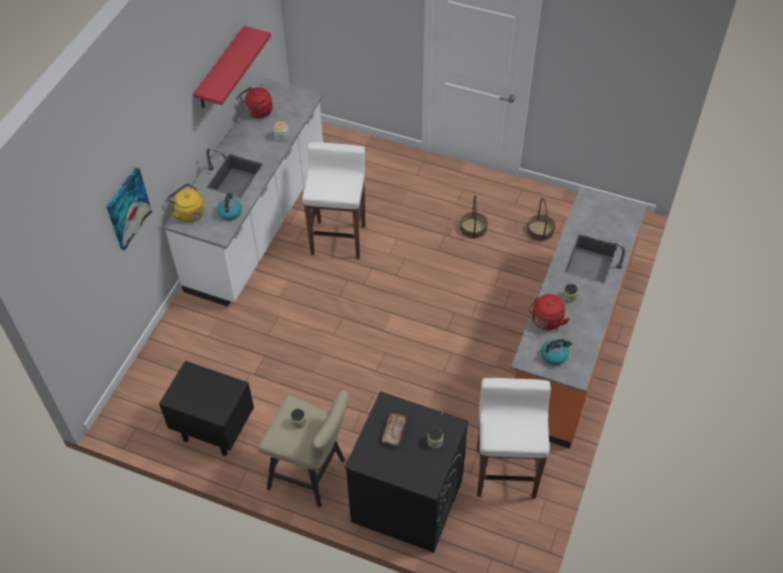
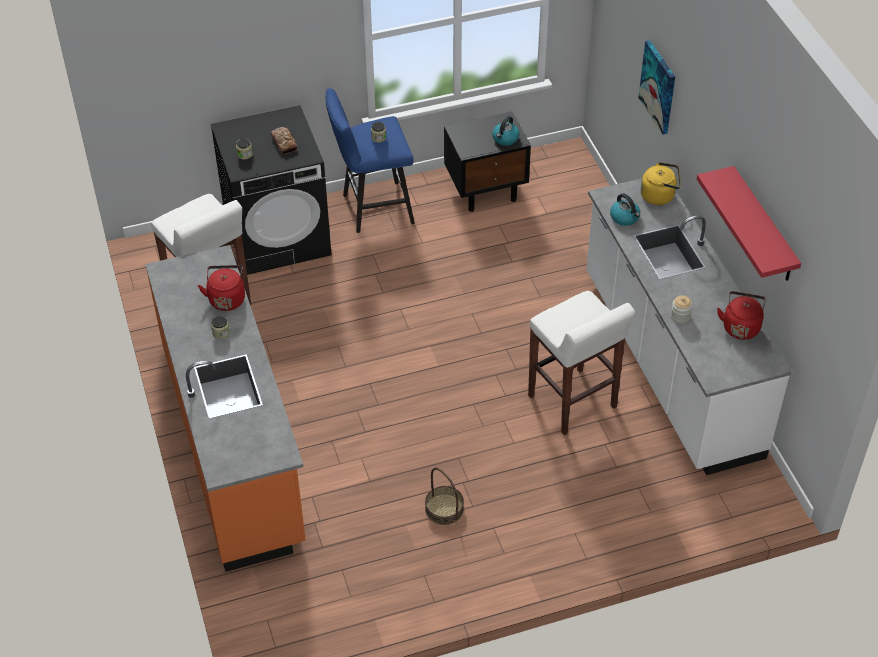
camera: 140 degrees right, 5 degrees down
(312, 475) = (372, 209): beige stool -> blue stool
(540, 231) = (365, 557): basket -> none
(554, 355) = (196, 275): kettle -> kettle (505, 139)

